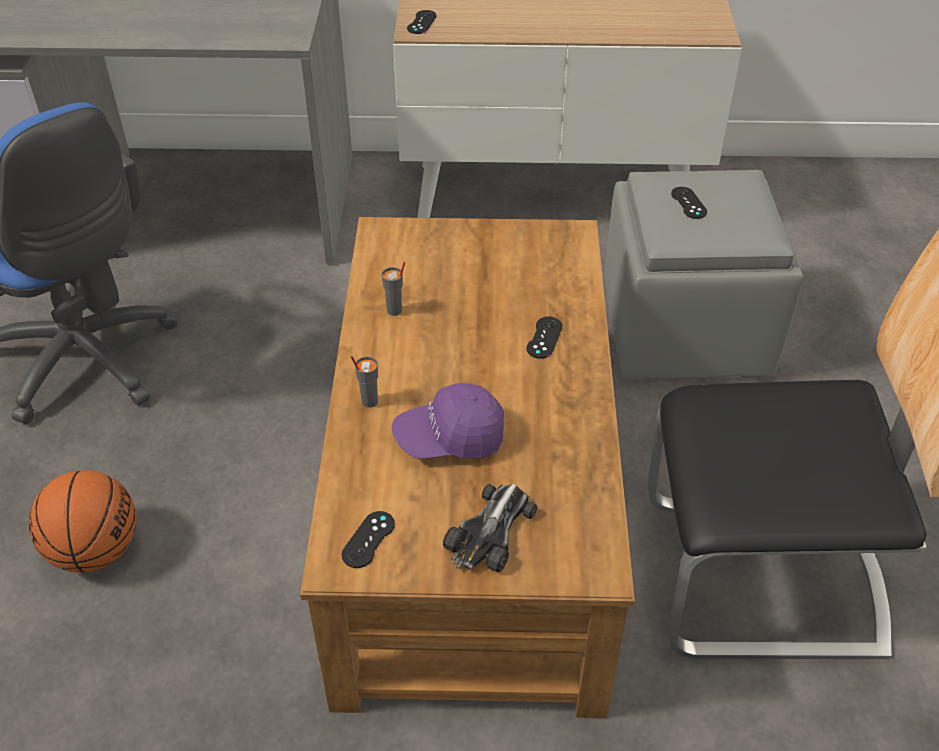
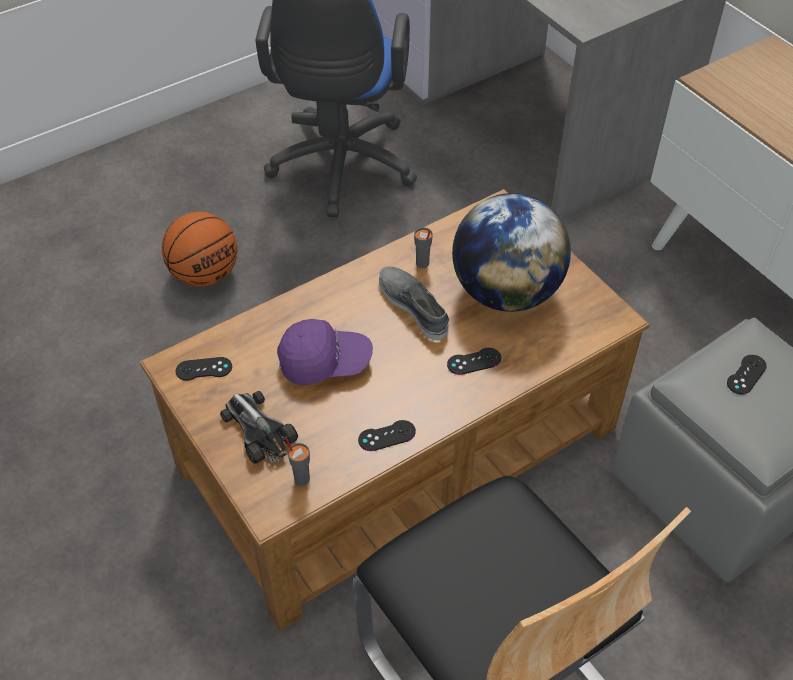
camera: 55 degrees right, 5 degrees up
(369, 401) = (323, 300): grey cup -> grey cup (301, 478)
(421, 22) = (724, 78): black game controller -> black game controller (387, 436)
(441, 342) = (414, 306): none -> grey shoe
(450, 438) = (325, 362): purple cap -> purple cap turned 135 degrees clockwise
(484, 277) = (506, 292): none -> globe
(491, 532) = (258, 430): toy car -> toy car turned 120 degrees counterclockwise

